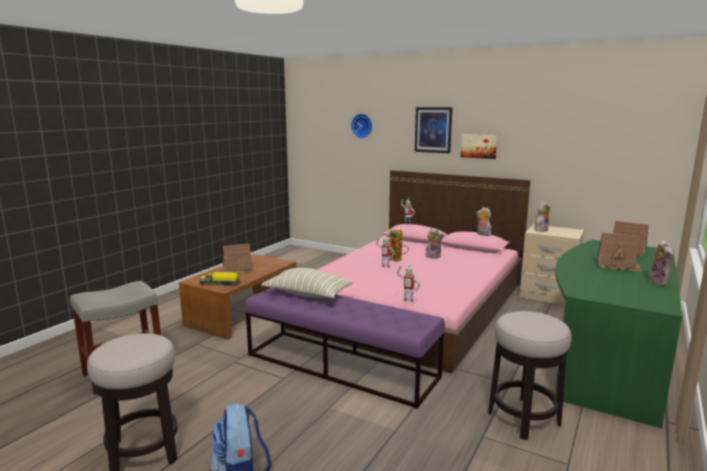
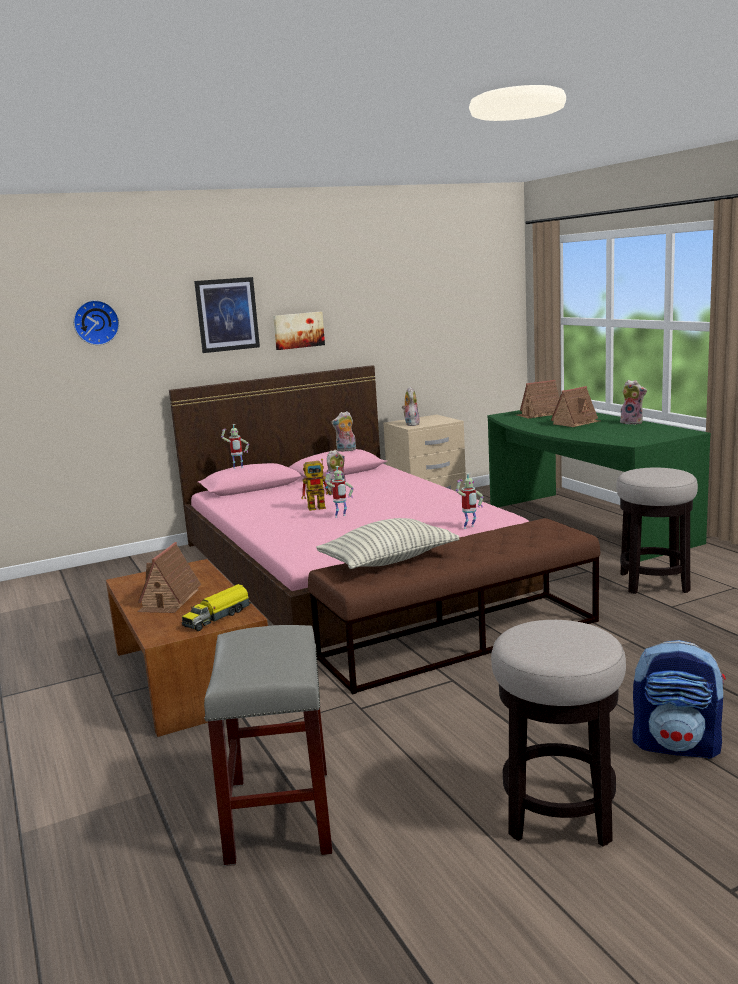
camera: 55 degrees left, 0 degrees up
(341, 366) = (461, 639): purple bench -> brown bench

